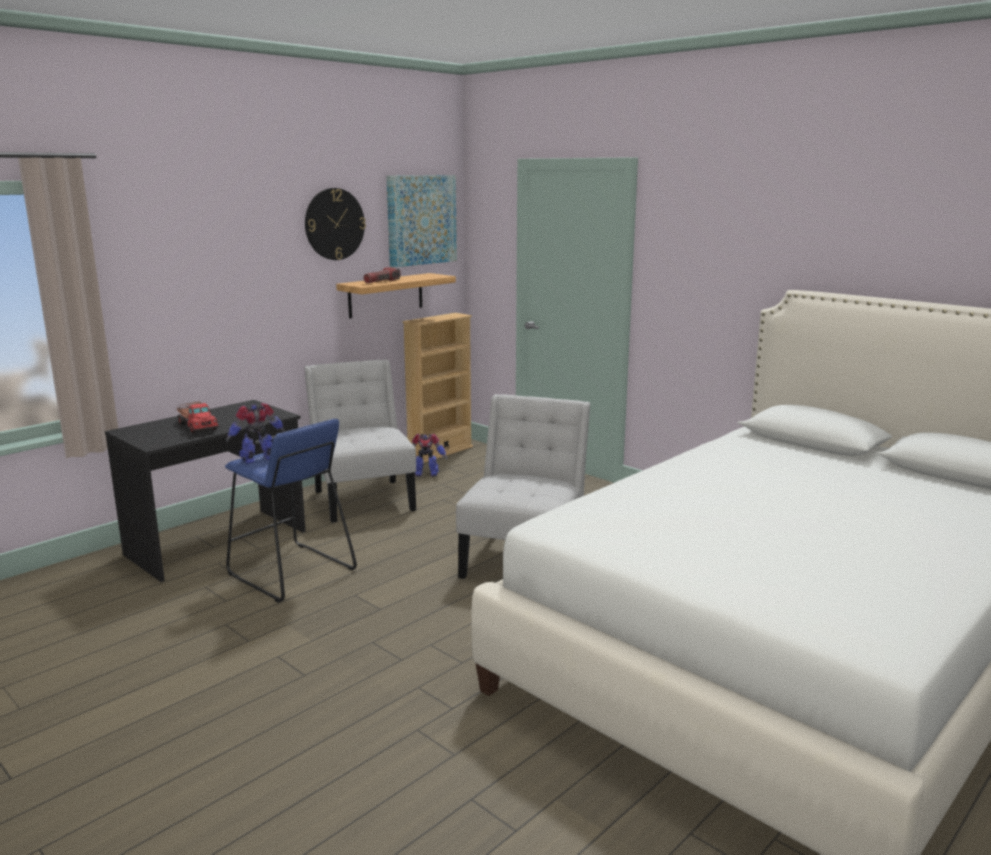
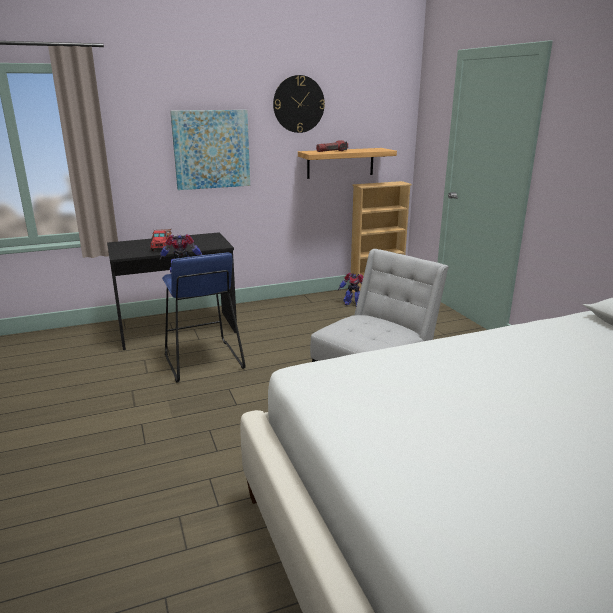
camera: 25 degrees right, 5 degrees up
(363, 498) = (294, 315): white chair -> none
(421, 220) = (377, 104): picture -> picture (211, 149)

